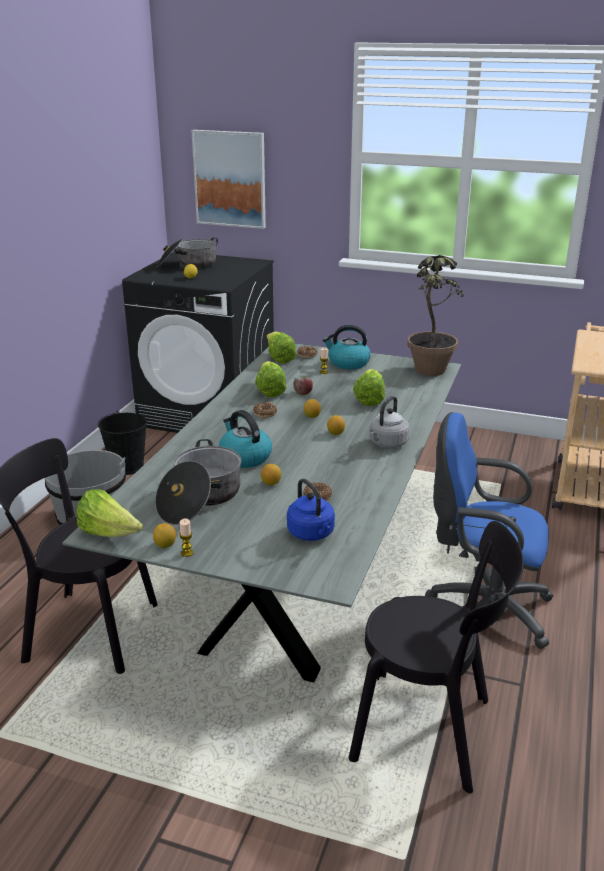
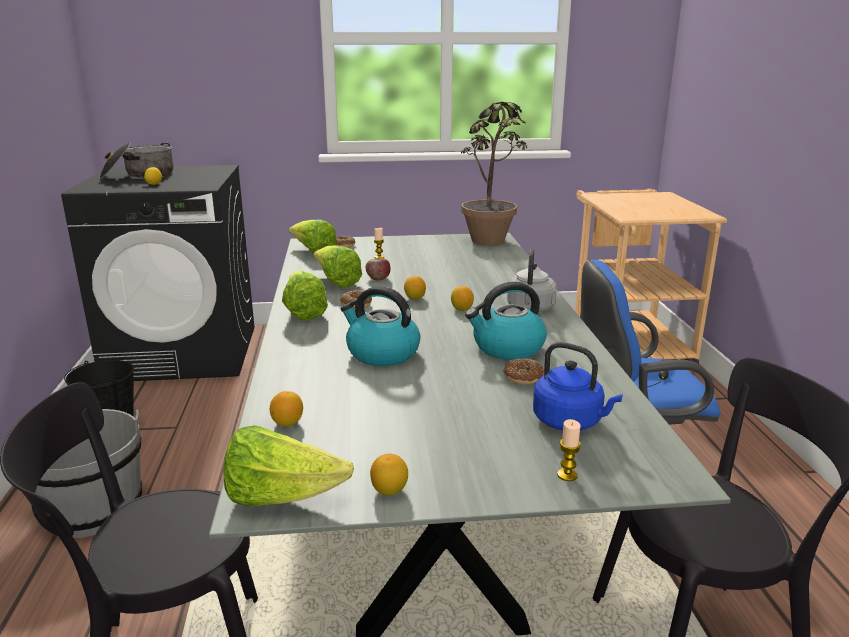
camera: 25 degrees left, 5 degrees down
(187, 553) = (434, 493): candle -> candle (567, 475)
(200, 499) = (376, 415): cooking pot -> none
(230, 179) = (174, 73): picture -> none
(271, 483) = (449, 375): lemon -> lemon (287, 423)
(348, 363) = (396, 246): kettle -> kettle (507, 348)
(369, 399) = (458, 273): lettuce -> lettuce (303, 312)

